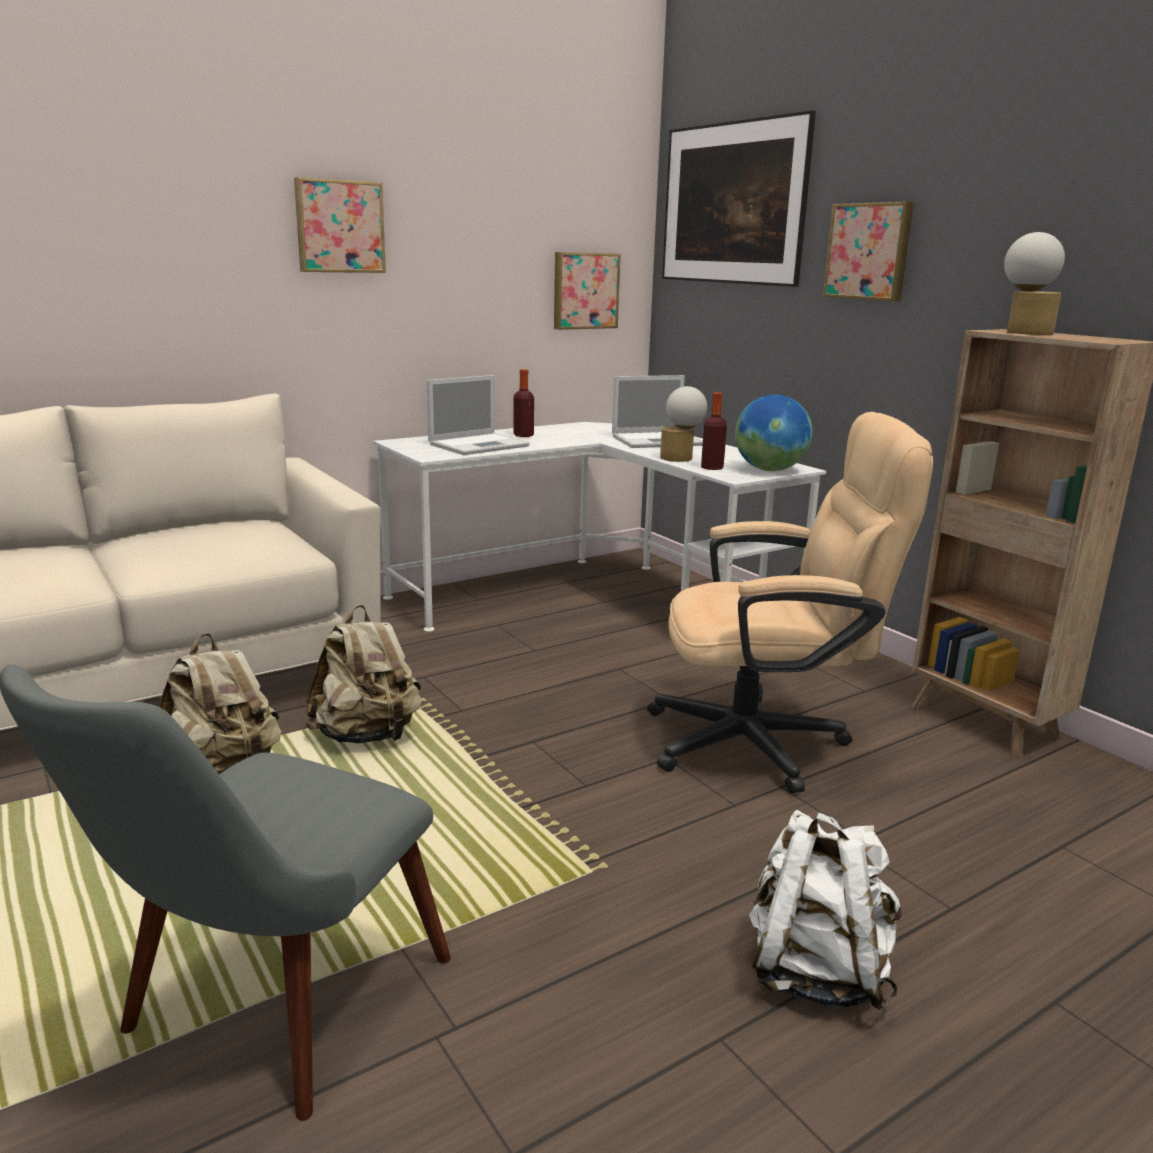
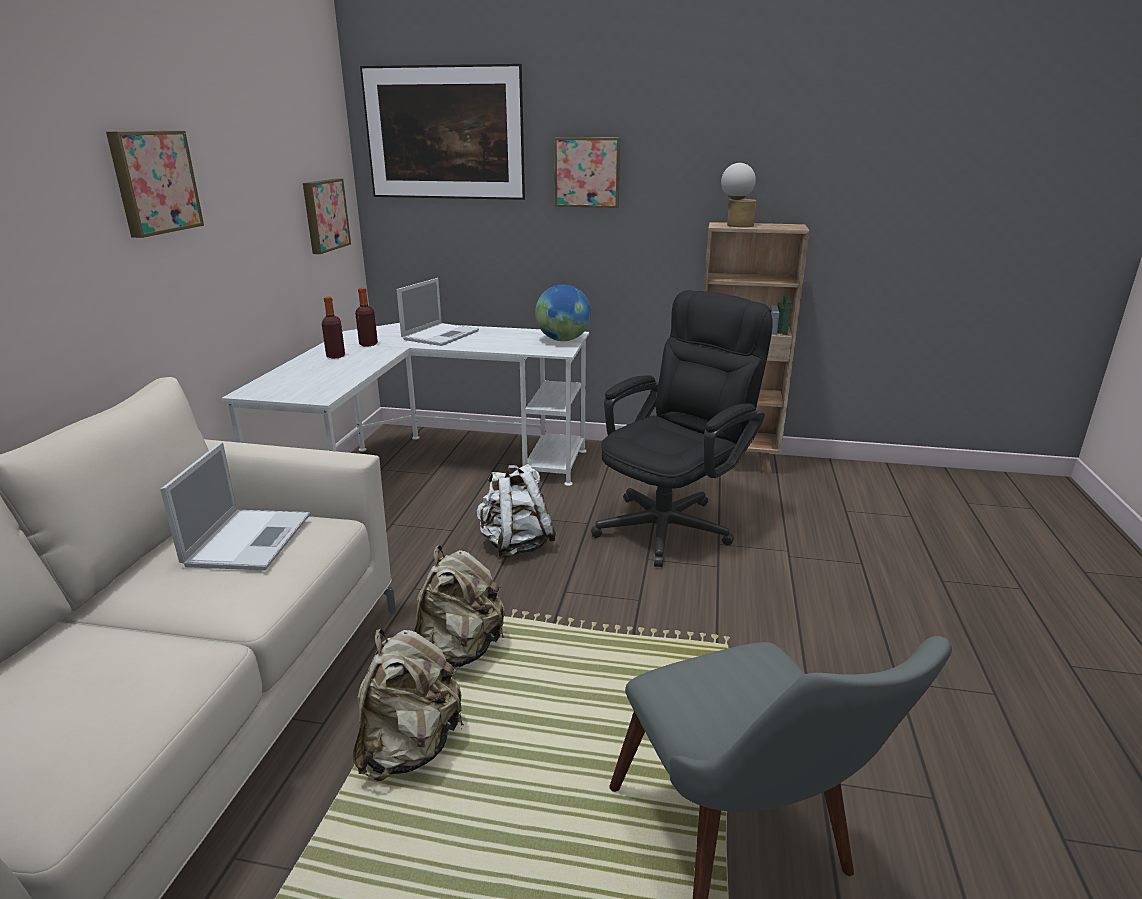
camera: 45 degrees left, 5 degrees up
(480, 445) = (328, 375): laptop -> laptop (249, 539)
(681, 458) = (494, 346): table lamp -> none
(712, 467) = (530, 348): bottle -> bottle (368, 344)
(765, 742) = (672, 523): beige office chair -> black office chair
(815, 972) = (874, 625): white backpack -> white backpack (515, 545)

